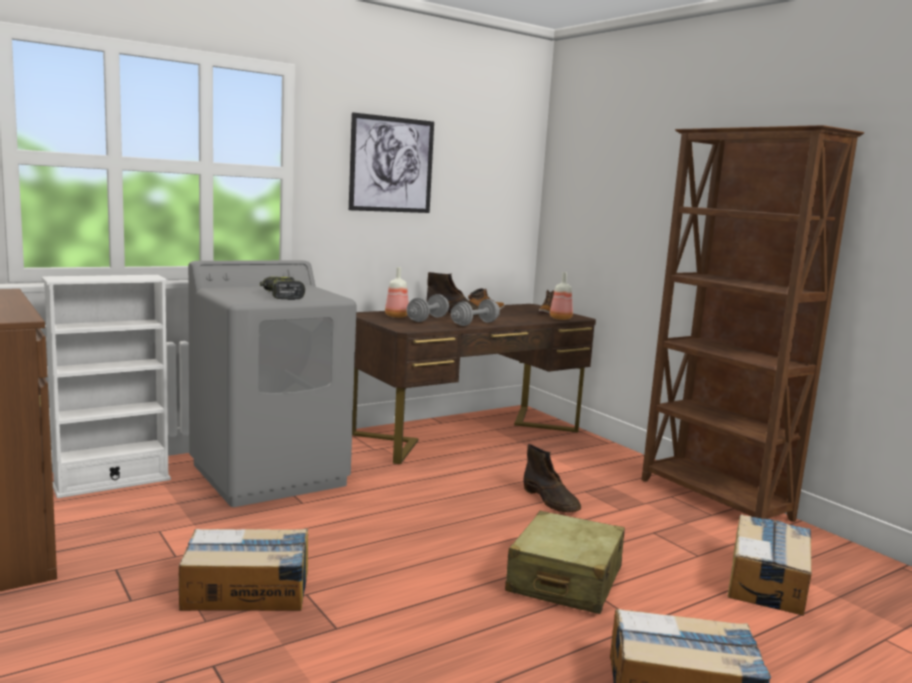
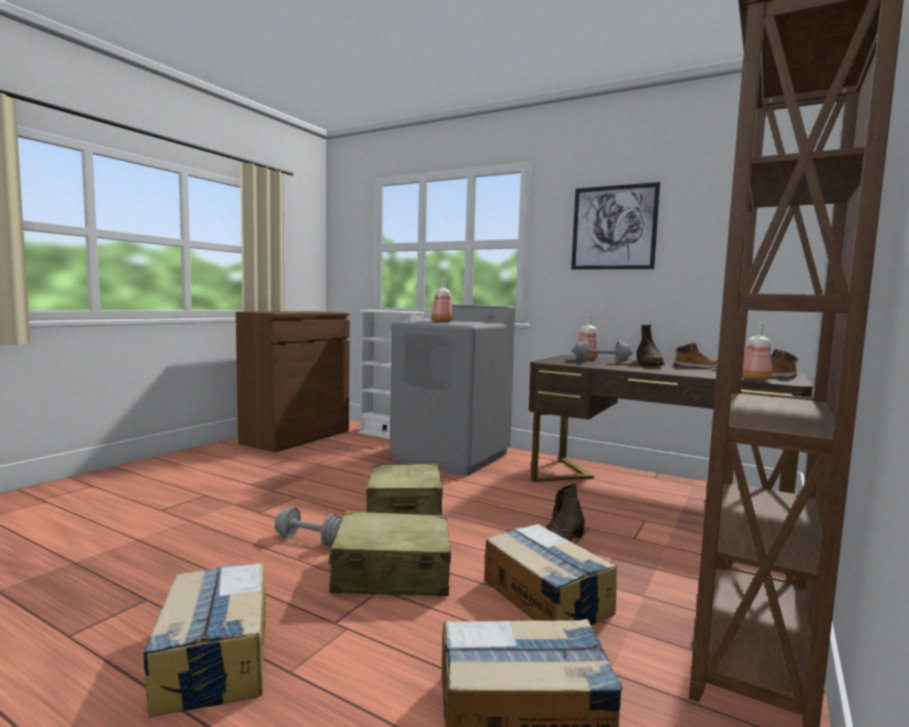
camera: 65 degrees right, 5 degrees down
(247, 590) = (290, 484): cardboard box -> cardboard box (546, 597)
(281, 296) = (442, 322): power drill -> bottle
(415, 539) = (404, 509): none -> beige suitcase
(474, 324) = (625, 368): grey dumbbell -> grey dumbbell (310, 540)

